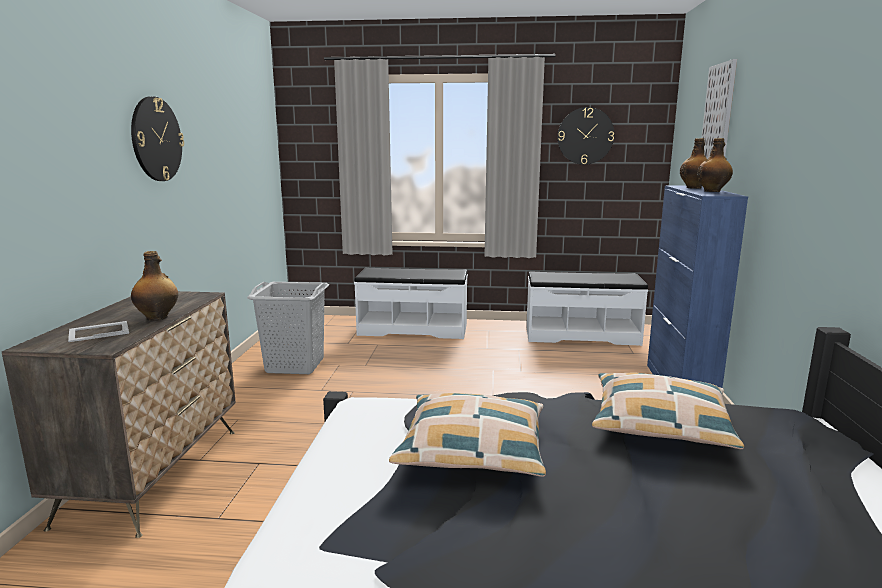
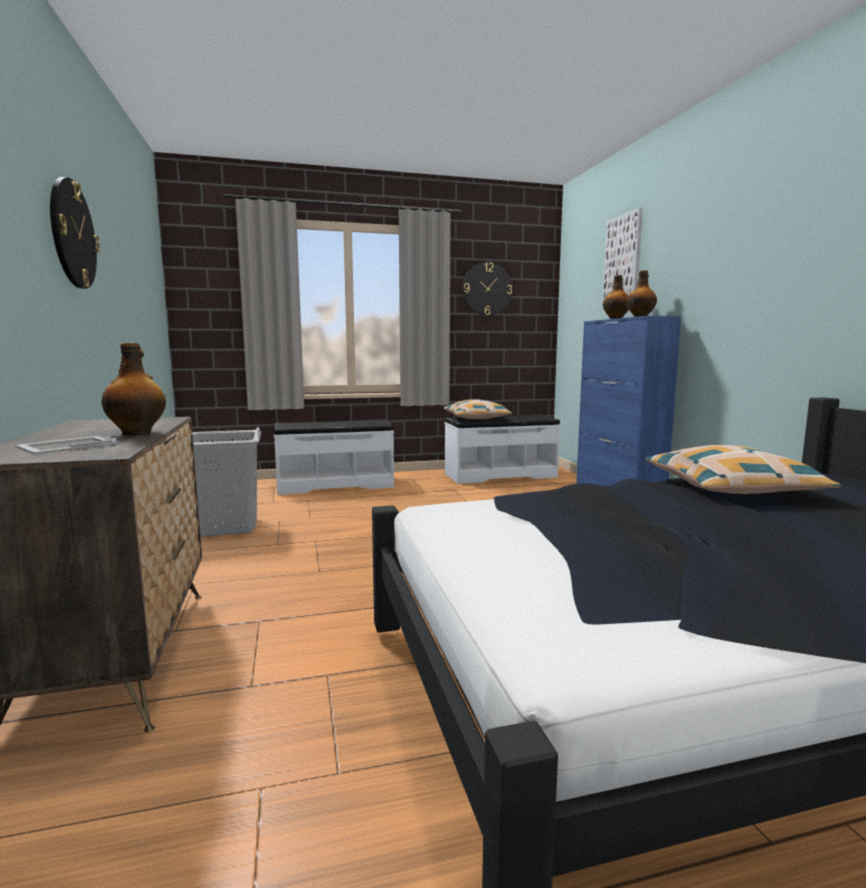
camera: 20 degrees left, 5 degrees down
(472, 448) = (608, 522): pillow -> pillow (476, 418)

